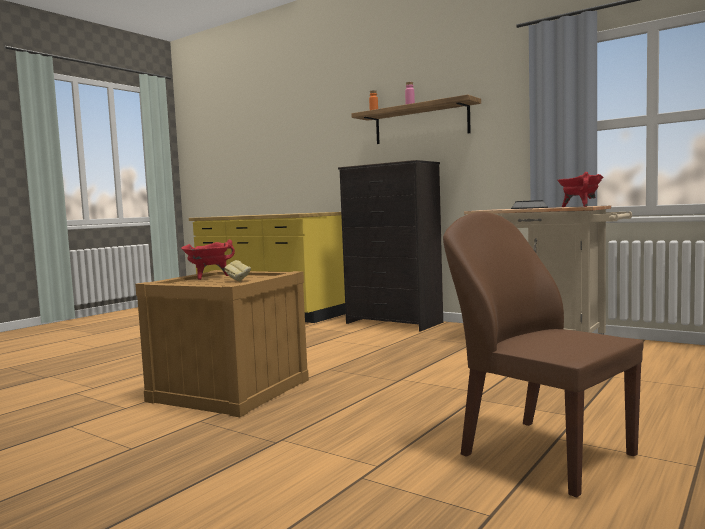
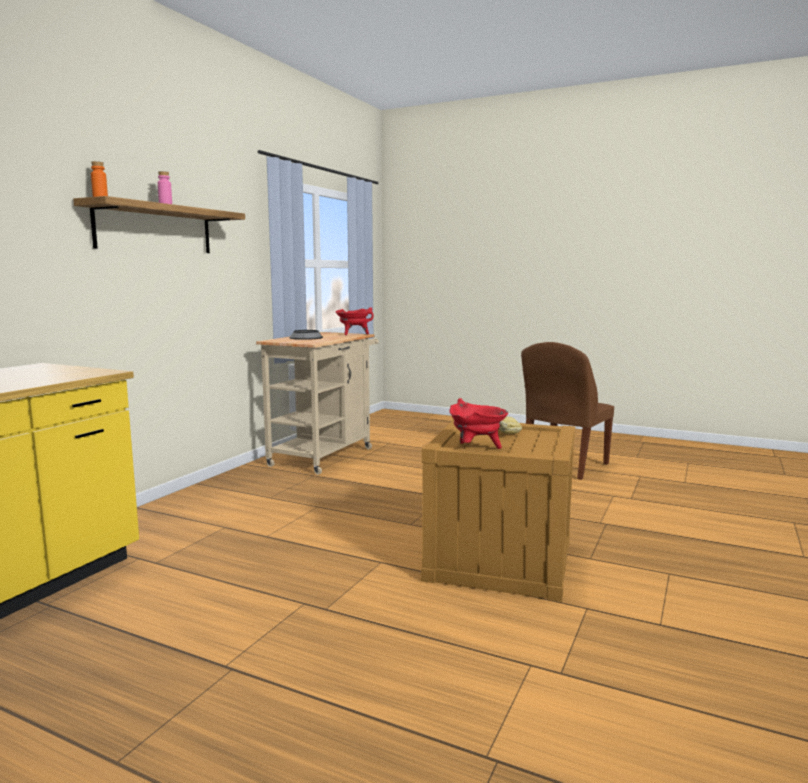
camera: 100 degrees left, 5 degrees up
(394, 323) = (181, 507): black dresser -> none

